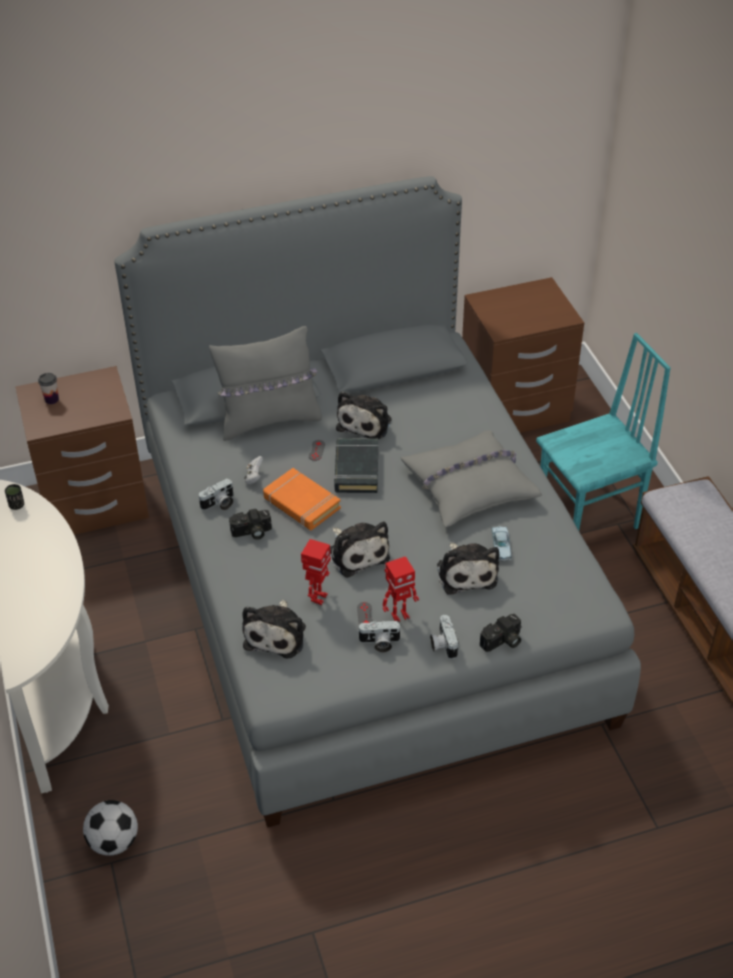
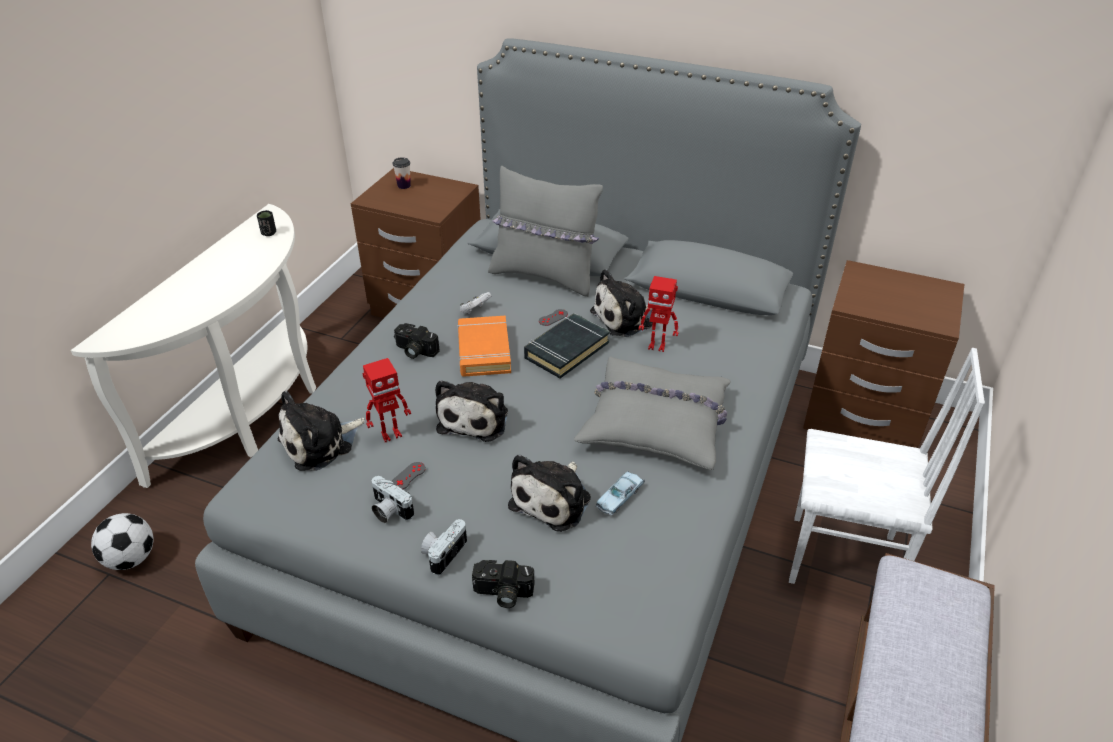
camera: 40 degrees right, 5 degrees down
(219, 504) = (421, 316): camera -> none
(399, 615) = (440, 497): toy robot -> toy robot (657, 346)
(589, 518) = (843, 561): turquoise chair -> white chair

